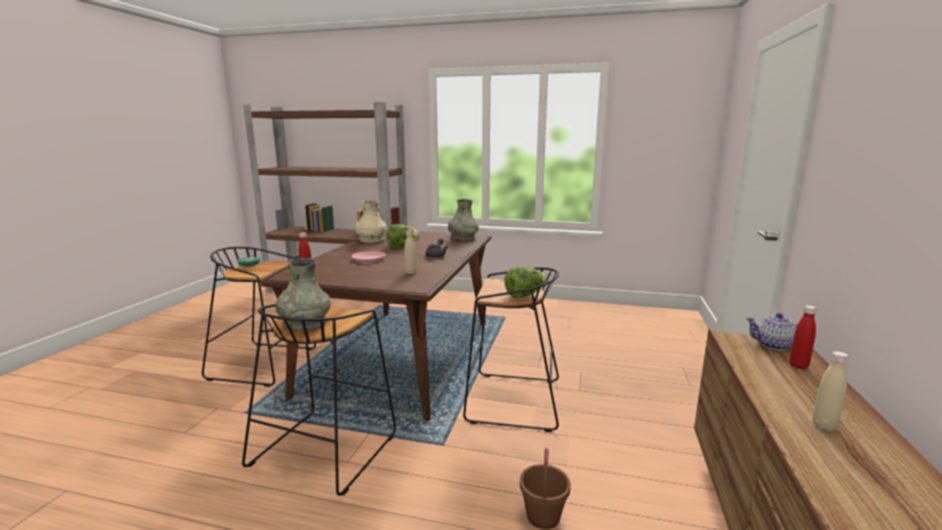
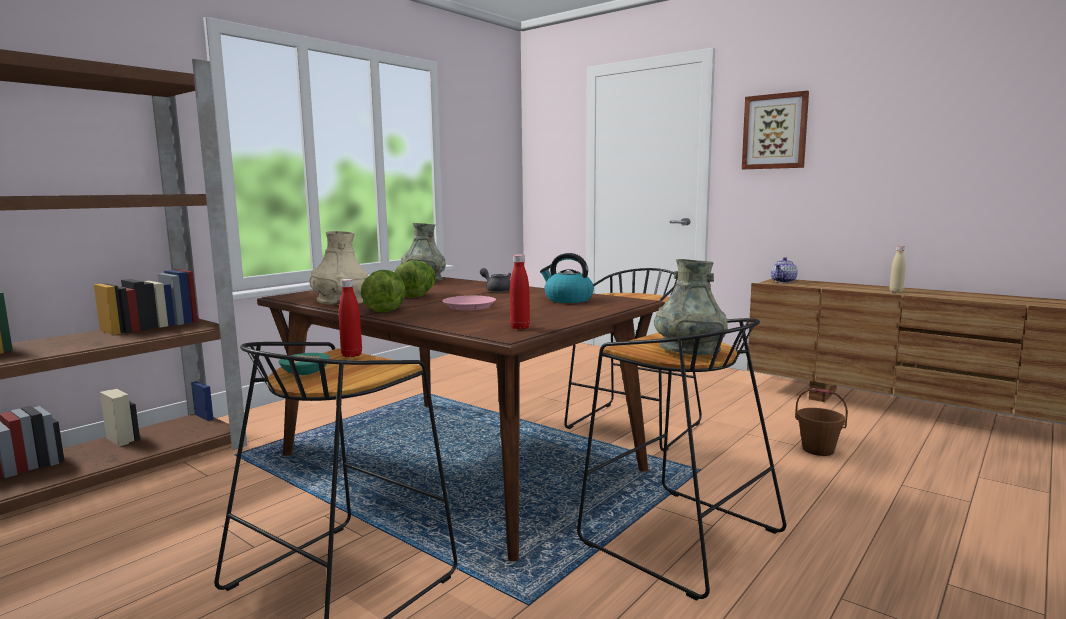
camera: 65 degrees left, 5 degrees down
(410, 272) = (567, 299): beige bottle -> kettle
(524, 295) = (653, 295): lettuce -> lettuce (385, 309)
(798, 366) = (817, 283): red bottle -> red bottle (351, 355)
(851, 127) = (775, 131): none -> picture

